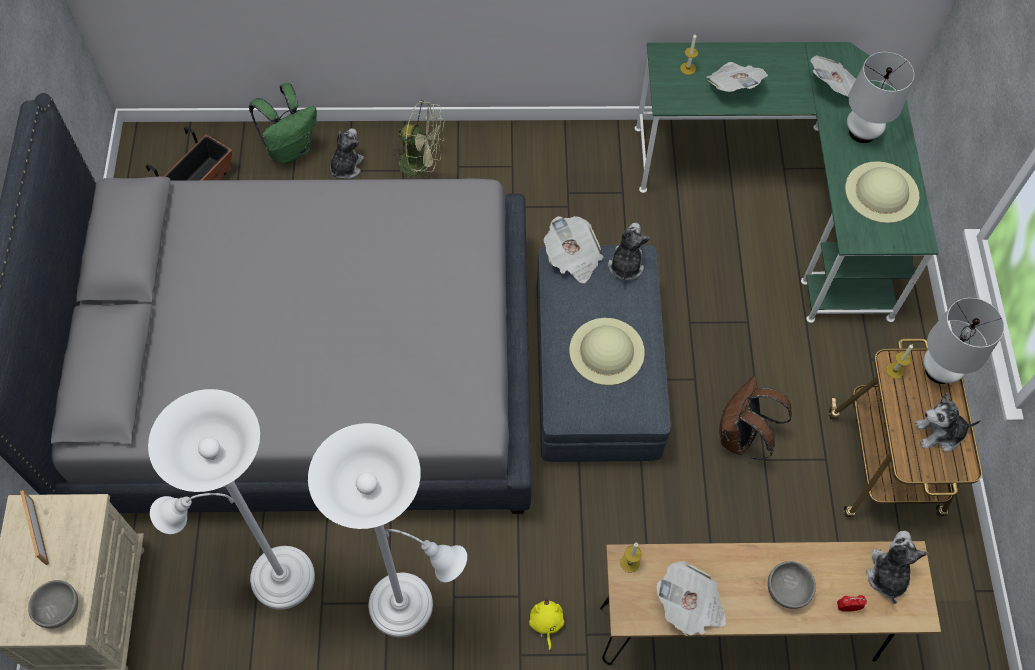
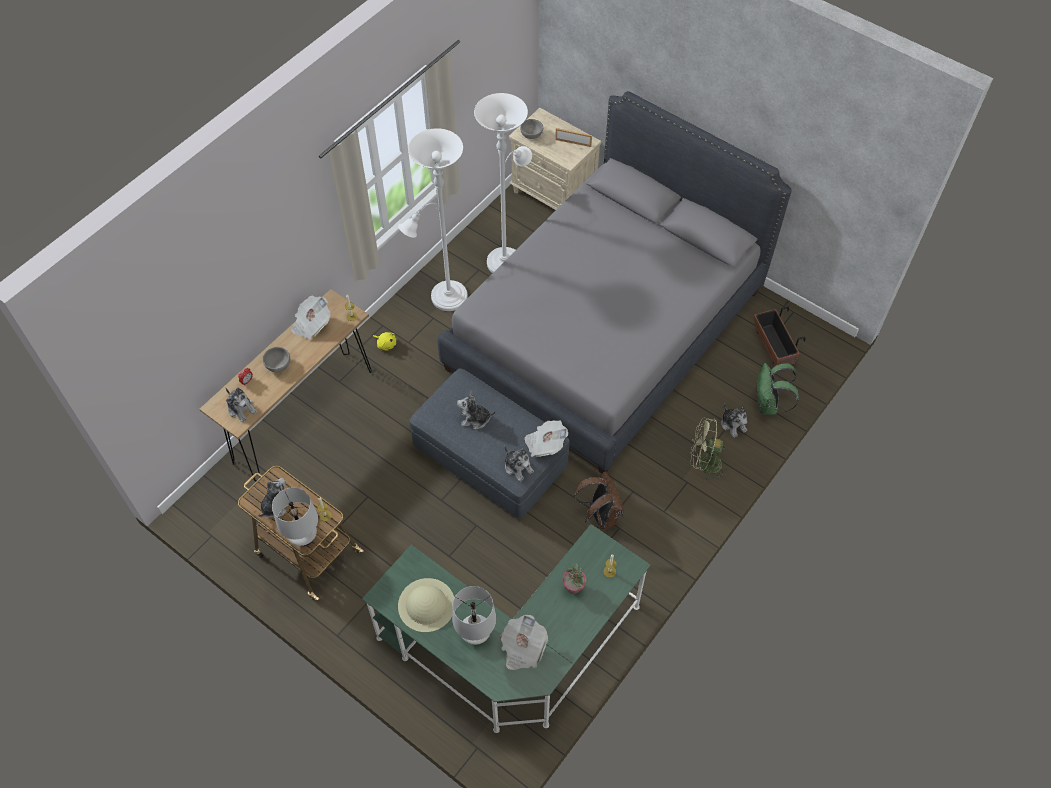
camera: 130 degrees right, 5 degrees down
(421, 164) = (704, 464): green fan -> green fan turned 45 degrees clockwise
(606, 351) = (475, 419): beige hat -> plush toy
(733, 86) = (573, 587): newspaper -> potted plant
(740, 437) = (389, 495): brown backpack -> brown backpack (600, 515)

